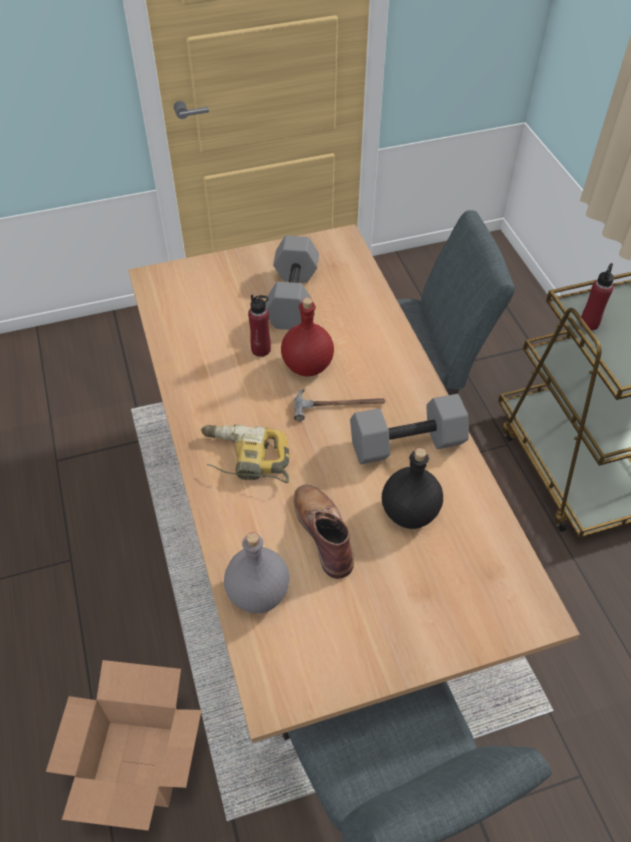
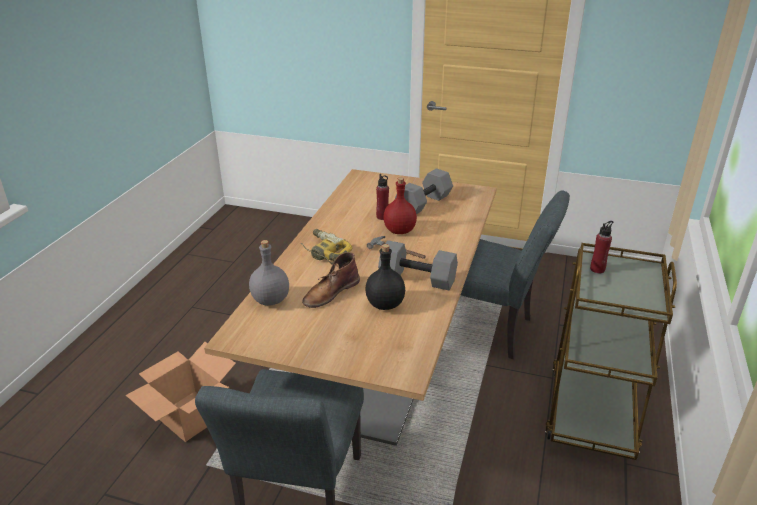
camera: 35 degrees right, 20 degrees down
(323, 531) = (330, 292): brown boot -> brown boot turned 150 degrees counterclockwise

